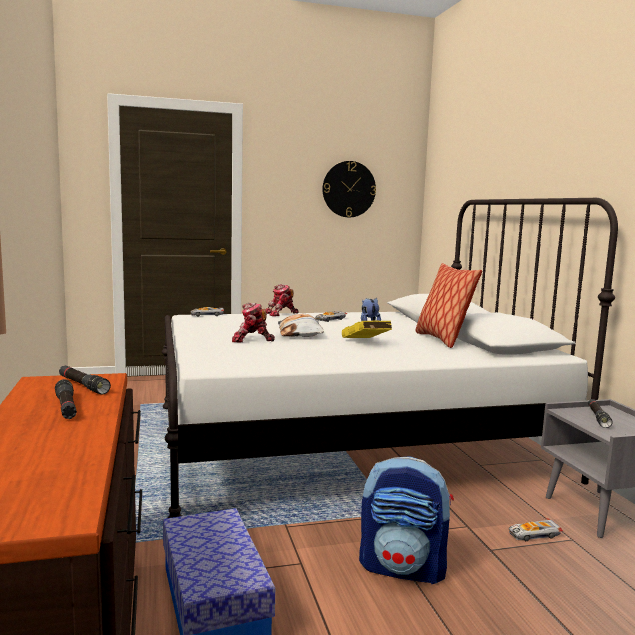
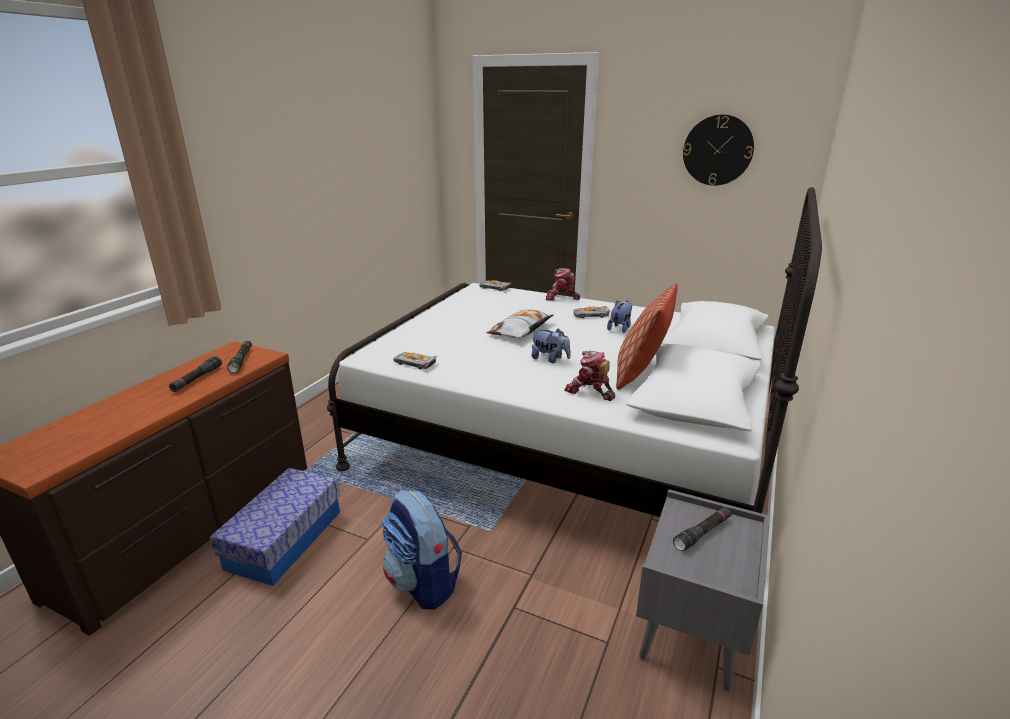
camera: 40 degrees right, 15 degrees up
(251, 340) = (462, 331): toy robot -> toy robot (590, 391)
(366, 343) = (550, 359): yellow book -> plush toy
(533, 534) = (578, 616): toy car -> toy car (414, 363)

